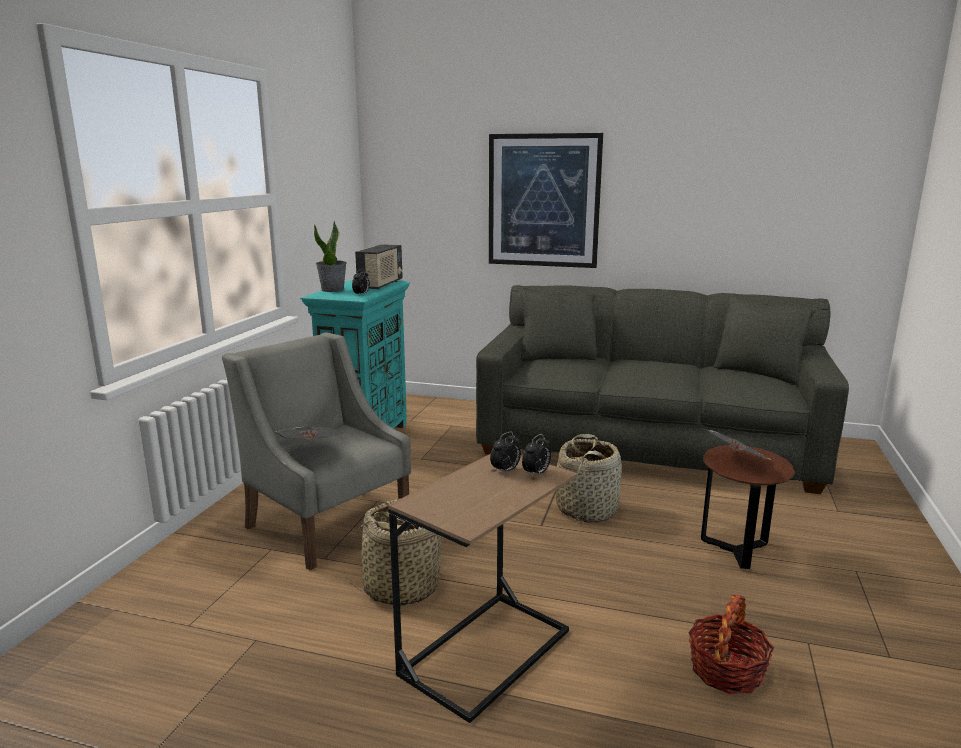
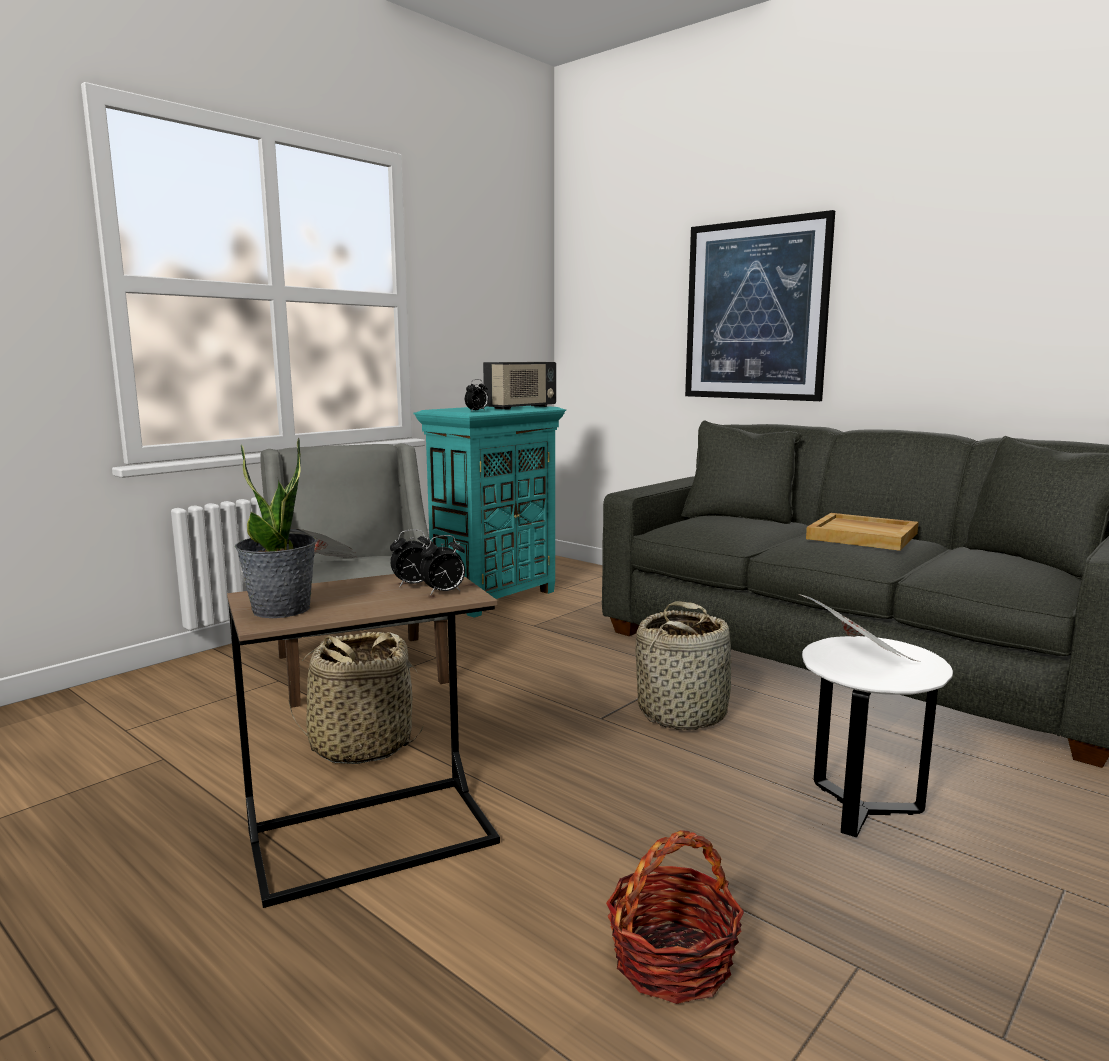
camera: 25 degrees right, 5 degrees down
(333, 290) = (458, 408): potted plant -> potted plant (281, 609)
(656, 367) = (863, 536): none -> beige tray
(736, 551) = (861, 810): brown side table -> white side table

